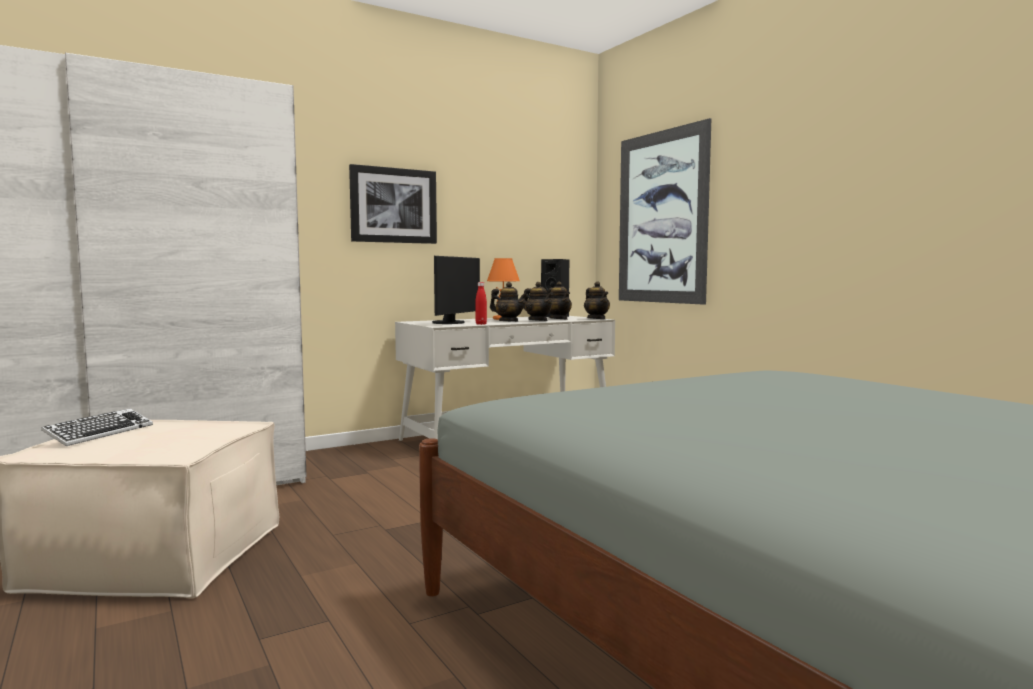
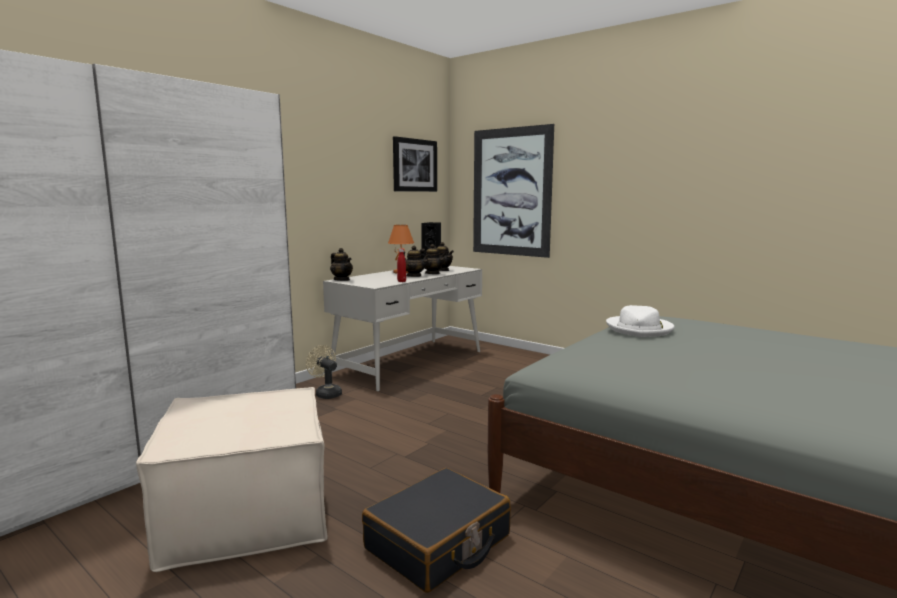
camera: 20 degrees left, 5 degrees up
(100, 433) = (193, 420): keyboard -> none
(312, 626) = (438, 543): none -> black suitcase
(375, 457) = (326, 393): none -> beige fan
(393, 205) = (317, 184): picture -> picture (414, 165)
(452, 323) = (374, 280): monitor -> none
(596, 319) = (468, 269): teapot -> teapot (342, 280)
(710, 377) = (639, 329): none -> white hat

